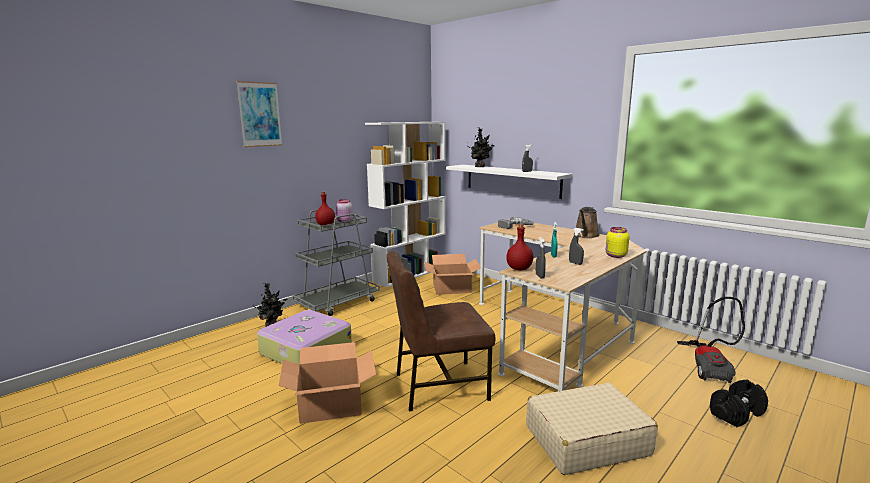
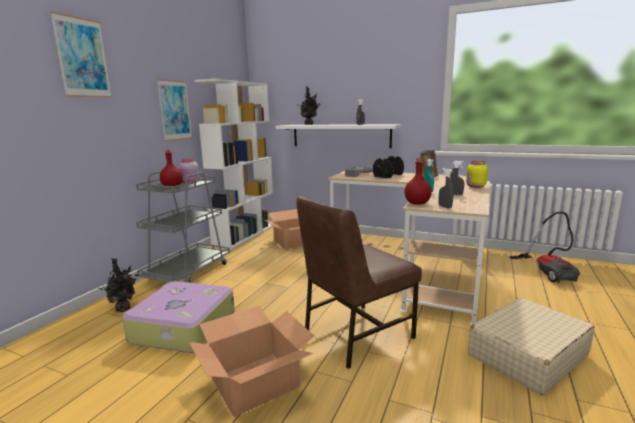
camera: 20 degrees left, 0 degrees up
(342, 152) = (175, 110): none -> picture
(736, 413) = (602, 304): black dumbbell -> black dumbbell (388, 175)

